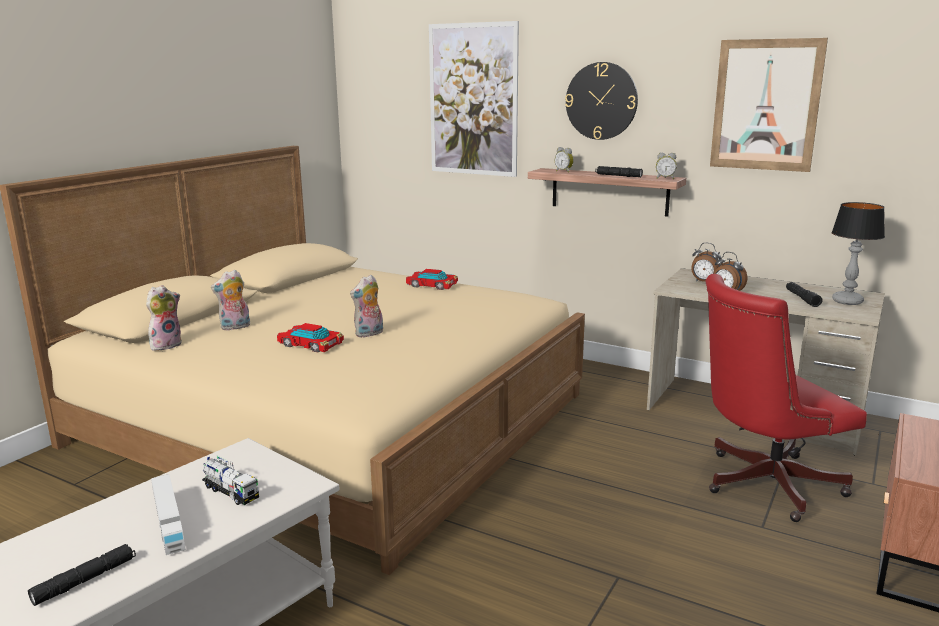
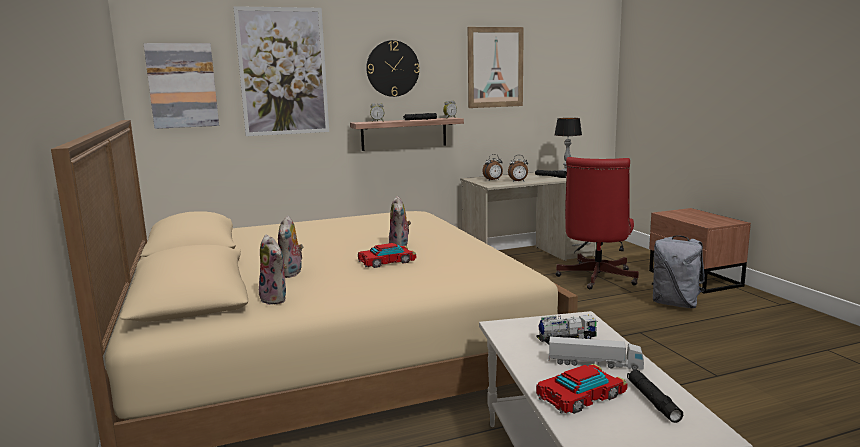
camera: 50 degrees left, 5 degrees down
(166, 345) = (276, 299): plush toy -> plush toy turned 150 degrees clockwise
(382, 111) = (182, 85): none -> picture
(432, 285) = (335, 220): toy car -> toy car (580, 396)
(779, 579) = (676, 304): none -> grey backpack

